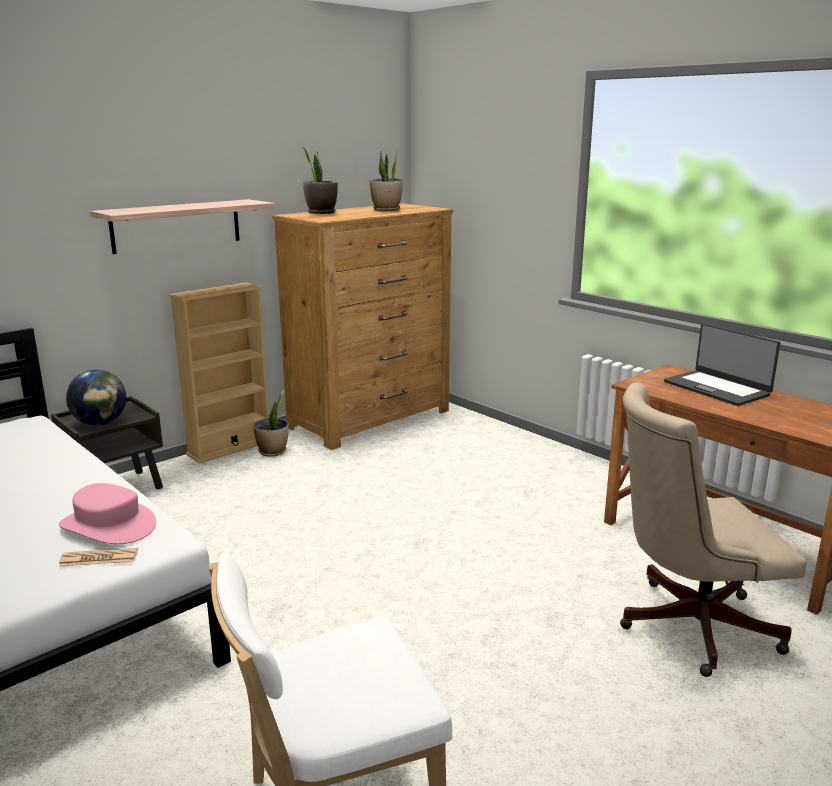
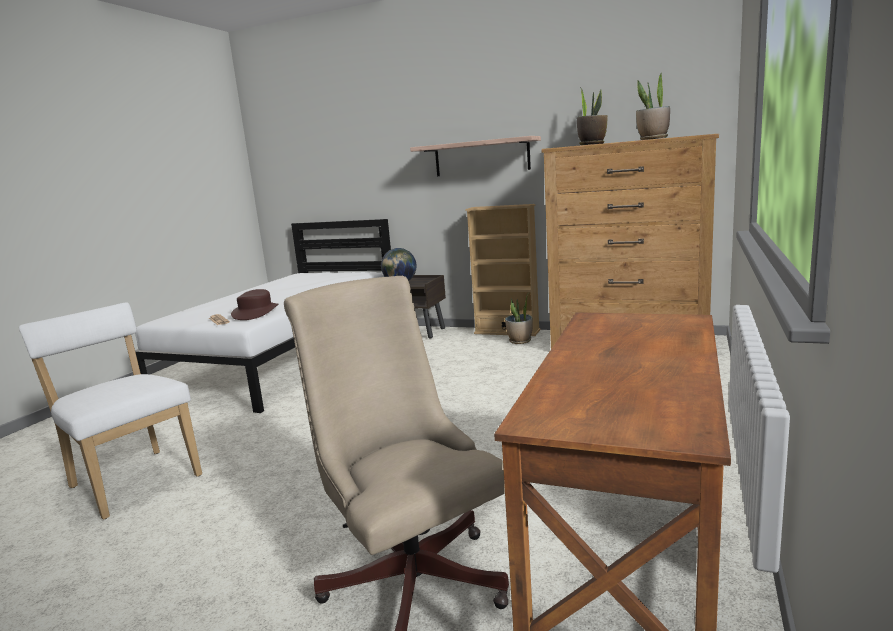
camera: 65 degrees right, 5 degrees down
(109, 525) = (256, 312): pink hat -> brown hat
(717, 388) = (655, 343): laptop -> none

